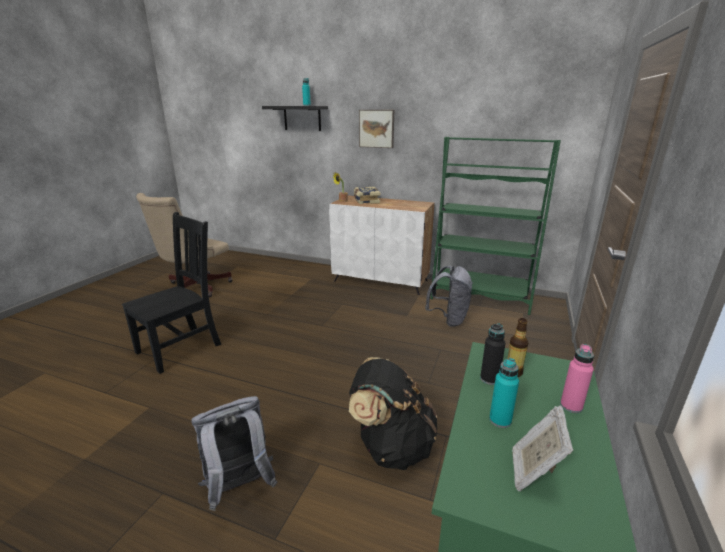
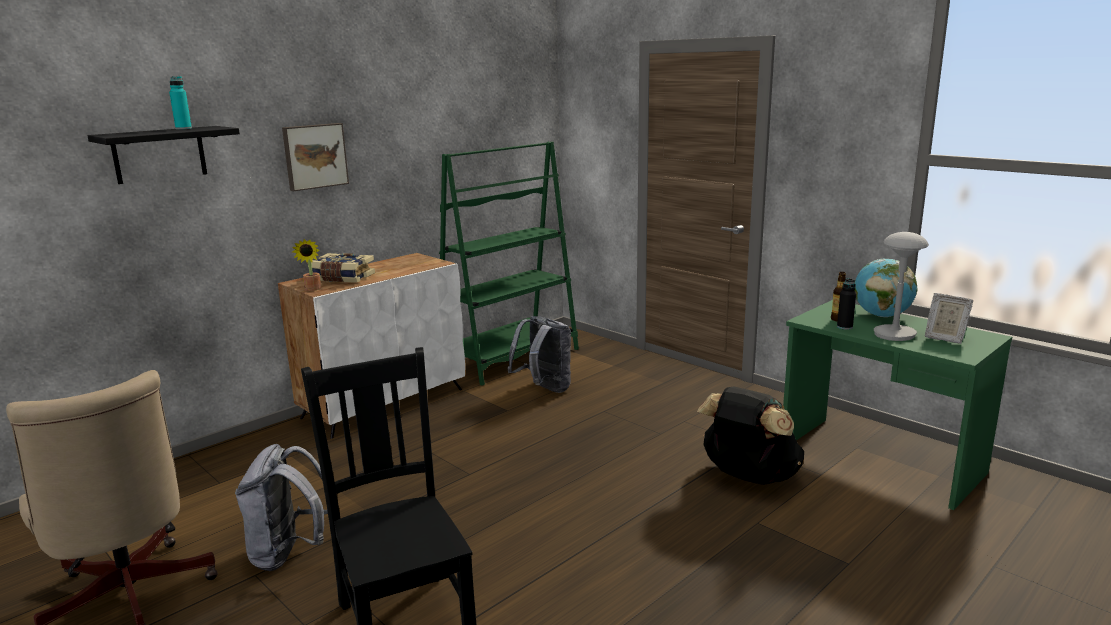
camera: 65 degrees left, 5 degrees down
(239, 487) = (776, 580): grey backpack -> grey backpack (290, 554)
(500, 420) = (894, 334): turquoise bottle -> grey table lamp
(571, 406) = (881, 315): pink bottle -> globe

